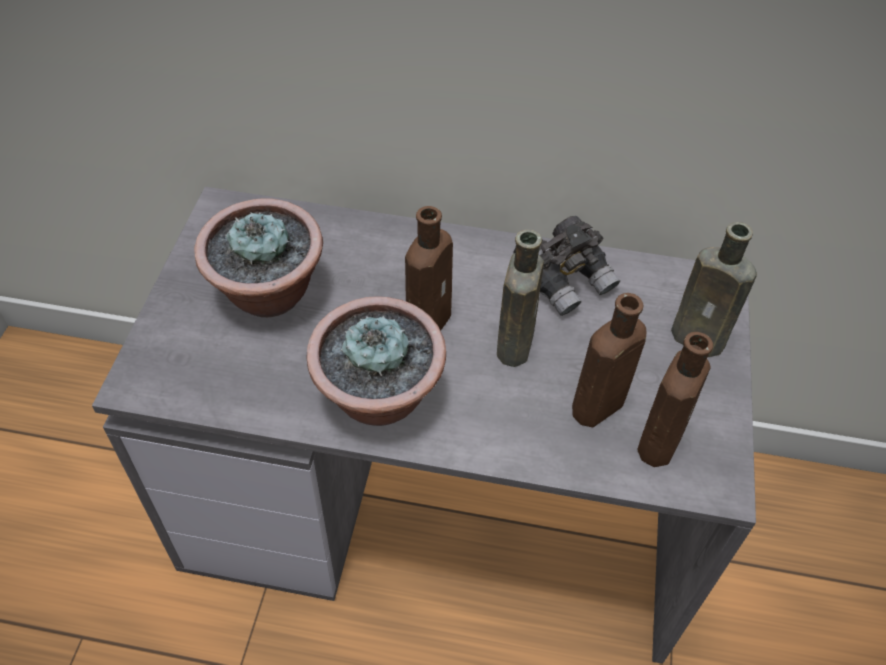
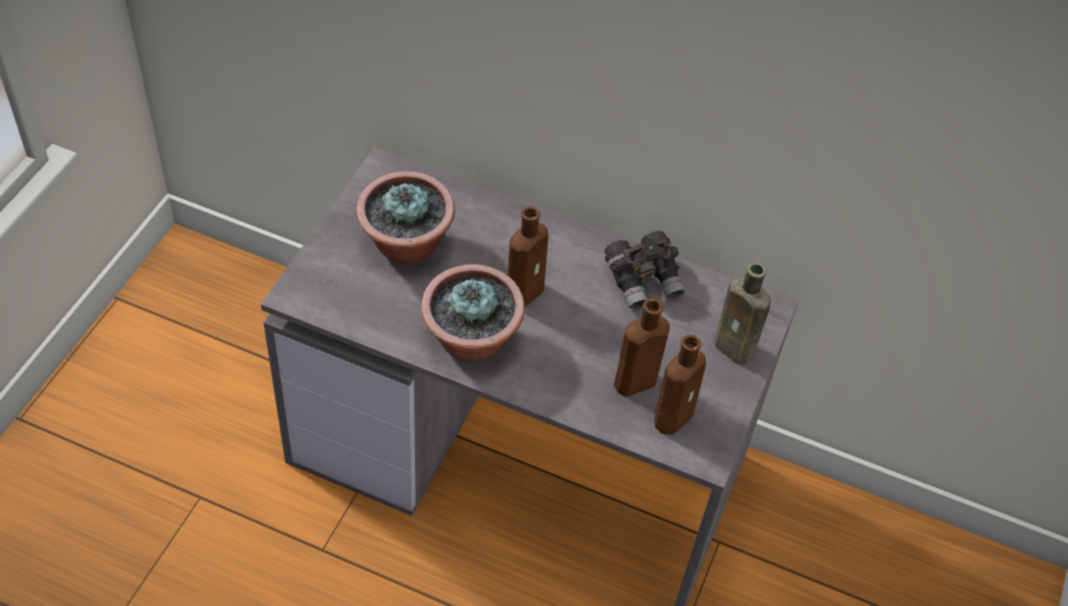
camera: 10 degrees right, 0 degrees up
(515, 341) = (588, 321): brown bottle -> none

